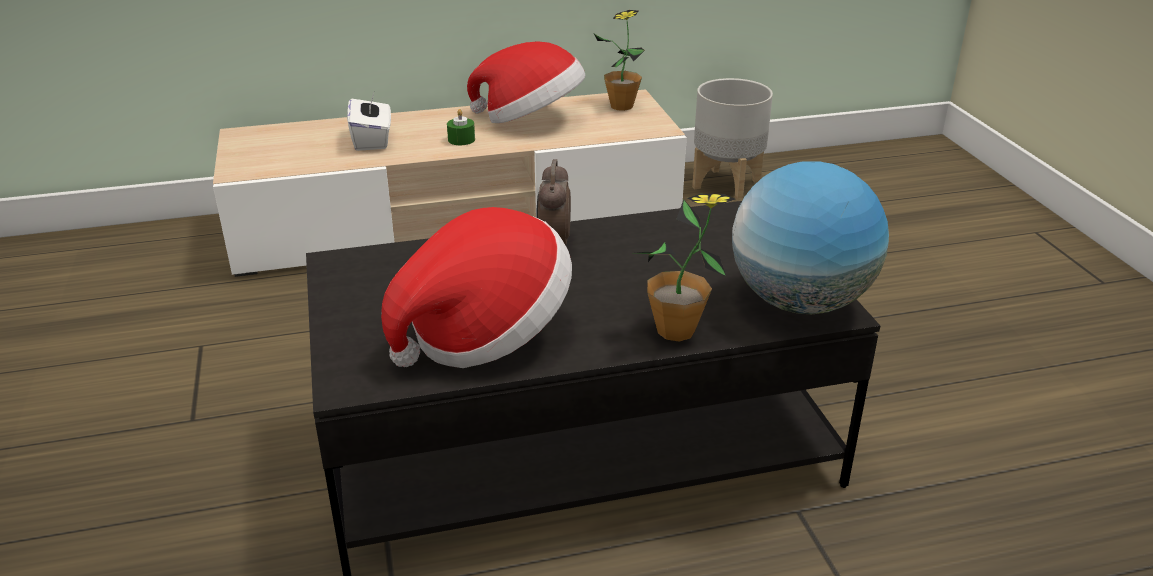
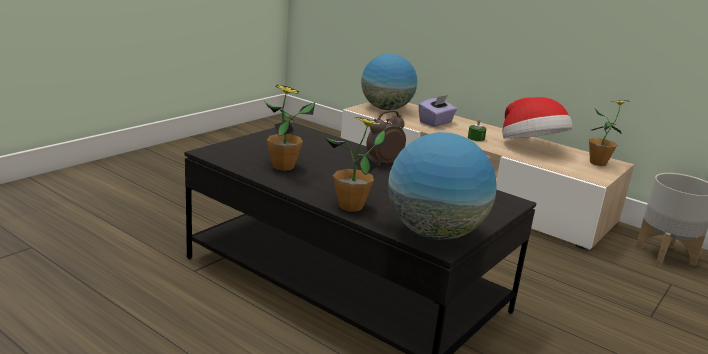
camera: 50 degrees right, 10 degrees down
(266, 152) = (386, 109): none -> globe
(372, 140) = (436, 122): white tissue box -> purple tissue box
(485, 333) = (283, 166): hat -> potted plant

